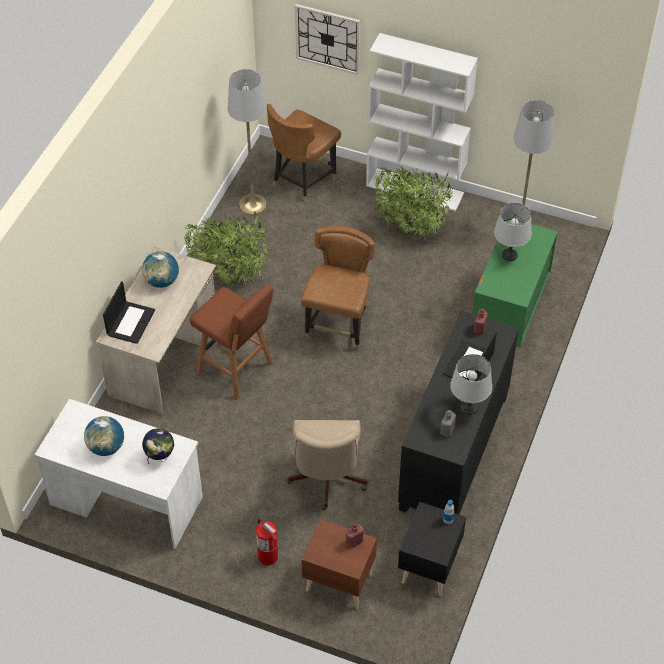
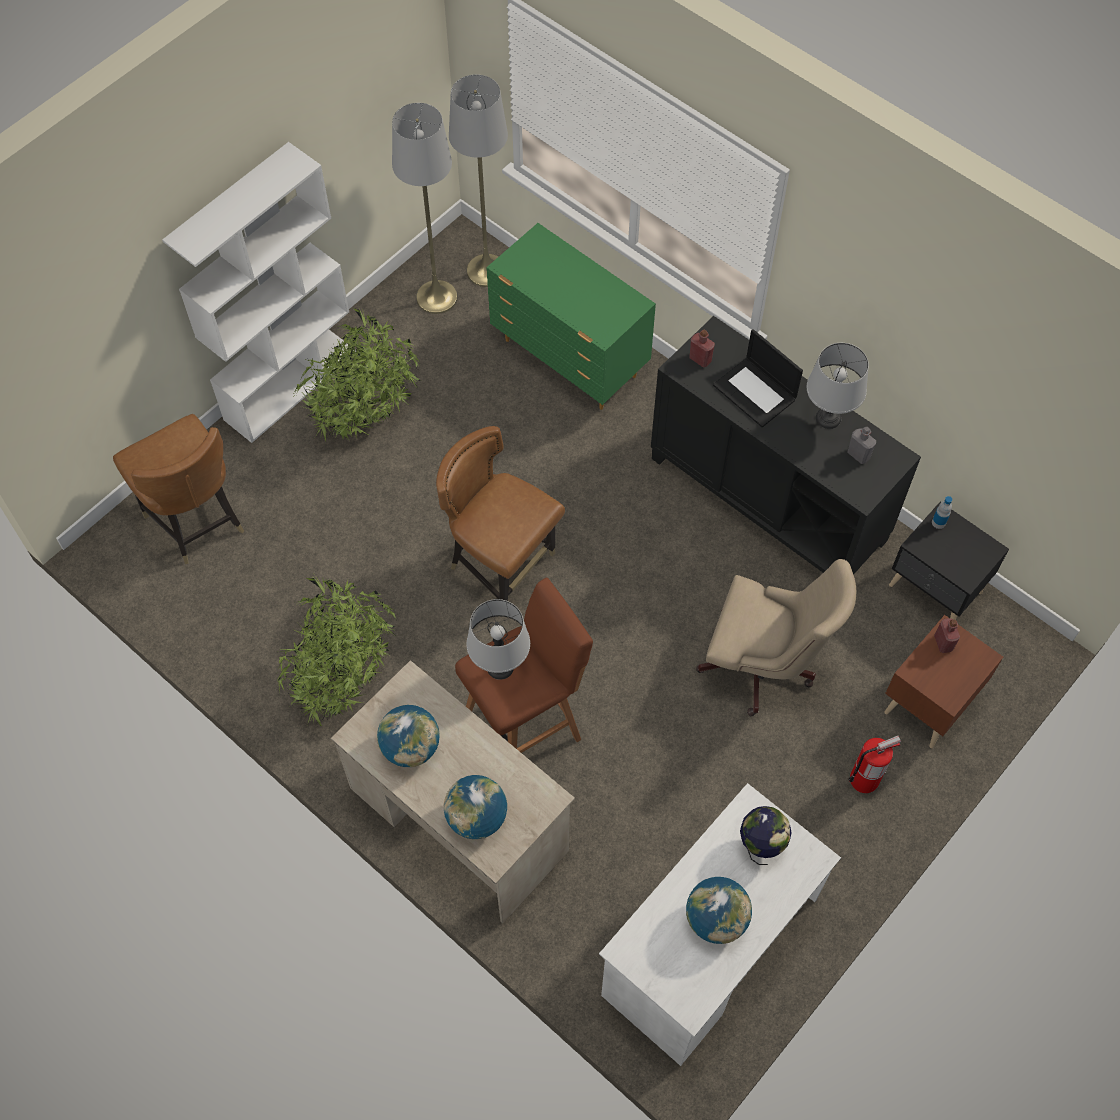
camera: 70 degrees left, 10 degrees up
(130, 322) = (477, 817): laptop -> globe
(252, 204) = (209, 603): grey floor lamp -> grey floor lamp (486, 270)
(328, 38) = (97, 323): wall clock -> none
(509, 255) = (556, 289): grey table lamp -> grey table lamp (501, 667)

